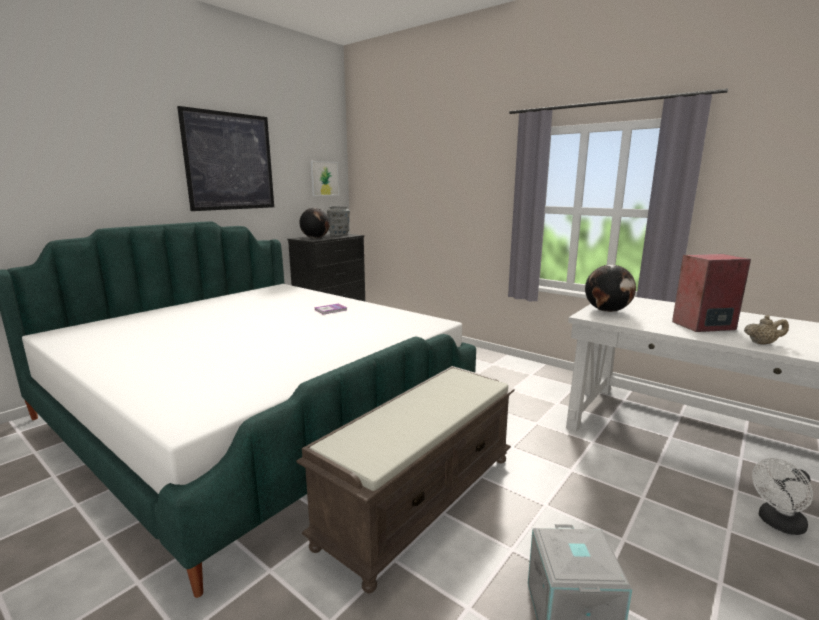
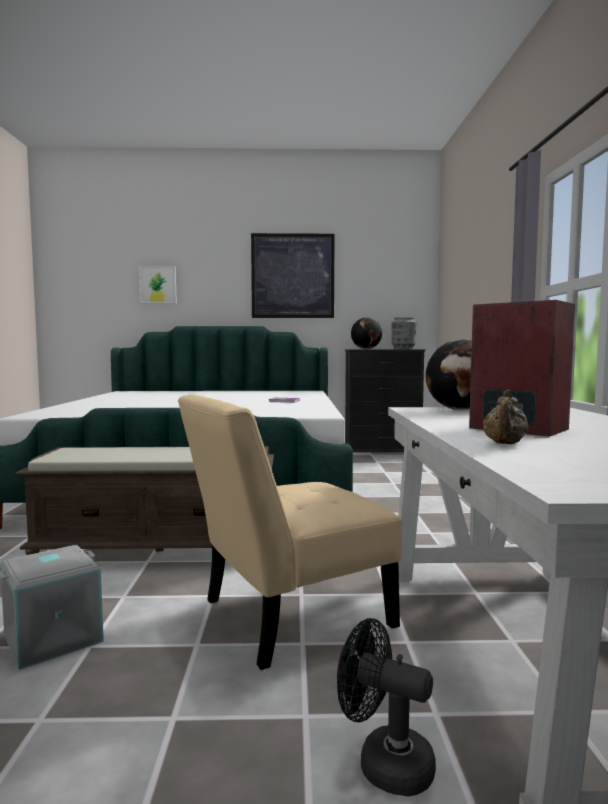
camera: 50 degrees right, 10 degrees down
(324, 178) = (401, 290): picture -> picture (158, 285)
(602, 488) = (287, 616): none -> beige chair
(762, 343) = (504, 444): beige teapot -> beige teapot turned 60 degrees clockwise
(777, 524) = (384, 763): white fan -> black fan

